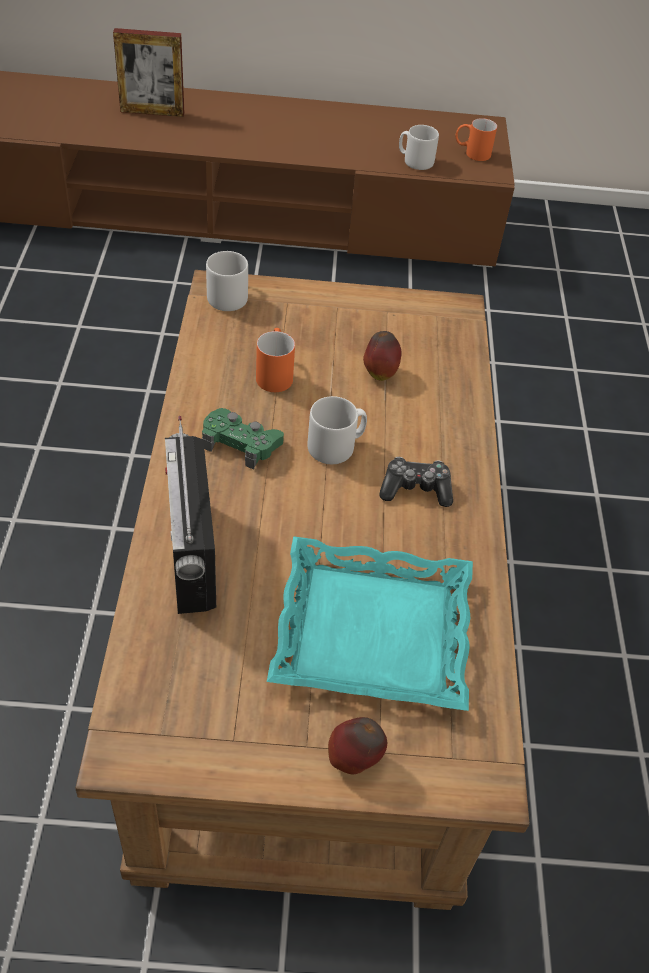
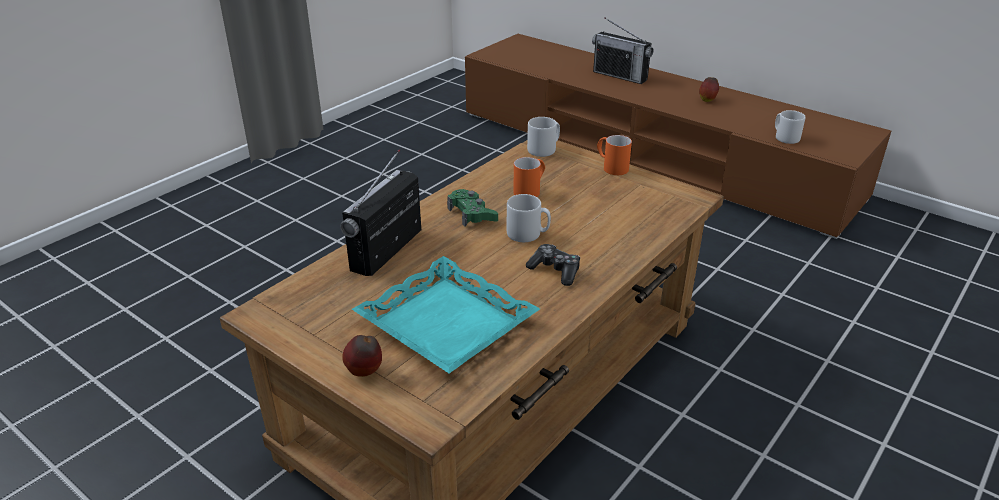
camera: 40 degrees right, 15 degrees down
(152, 112) = (620, 76): picture frame -> radio
(380, 373) = (599, 210): apple -> apple (707, 100)
(471, 153) = (838, 143): orange mug -> orange mug (611, 167)

